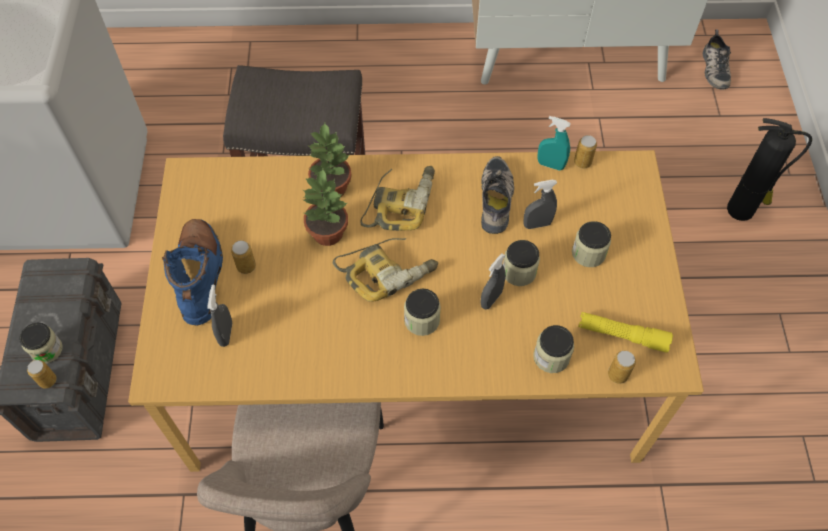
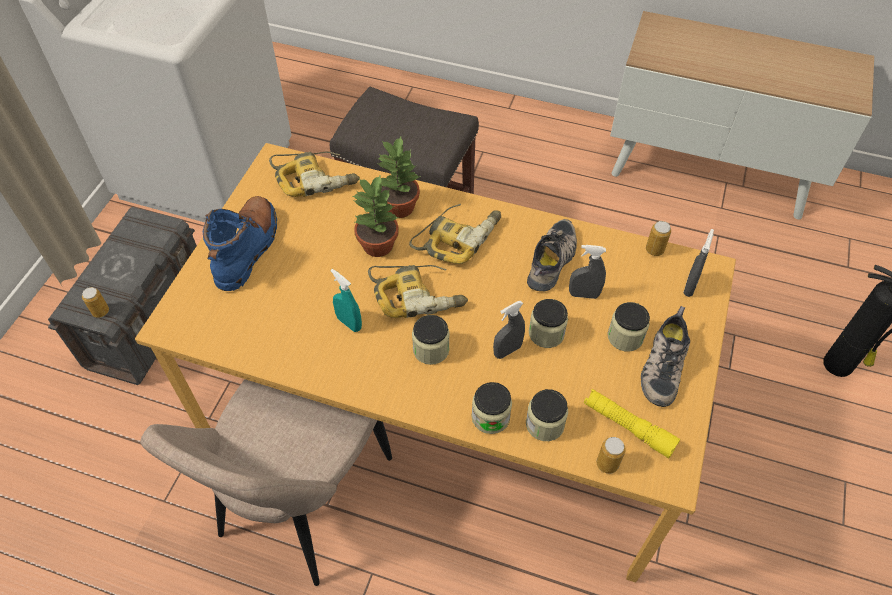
camera: 20 degrees right, 5 degrees down
(46, 350) = (112, 285): jar -> jar (490, 417)
(226, 334) = (246, 306): grey spray bottle -> grey spray bottle (689, 286)
(235, 181) = (315, 178): none -> power drill
(246, 266) = (291, 253): can -> none
(550, 165) = (620, 243): turquoise spray bottle -> turquoise spray bottle (349, 323)
(714, 68) = (858, 220): shoe -> shoe (662, 365)

